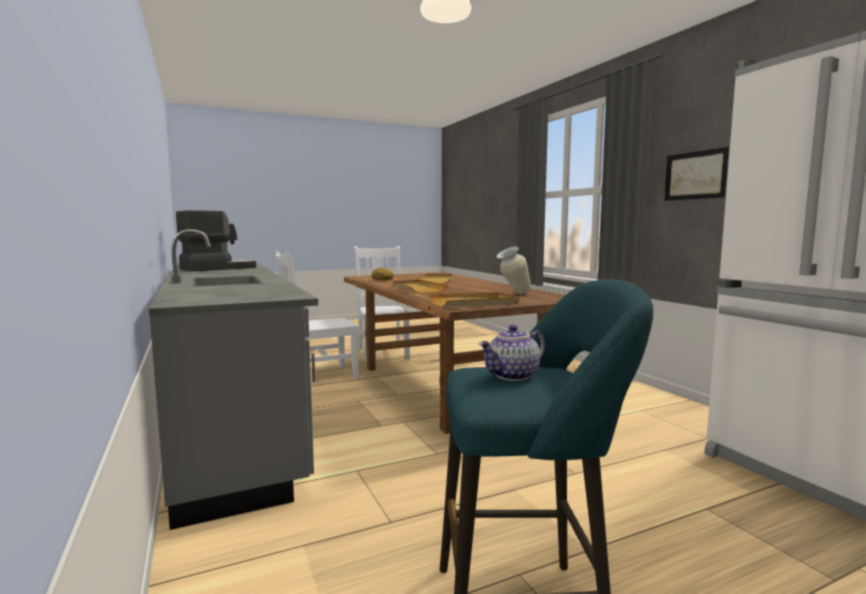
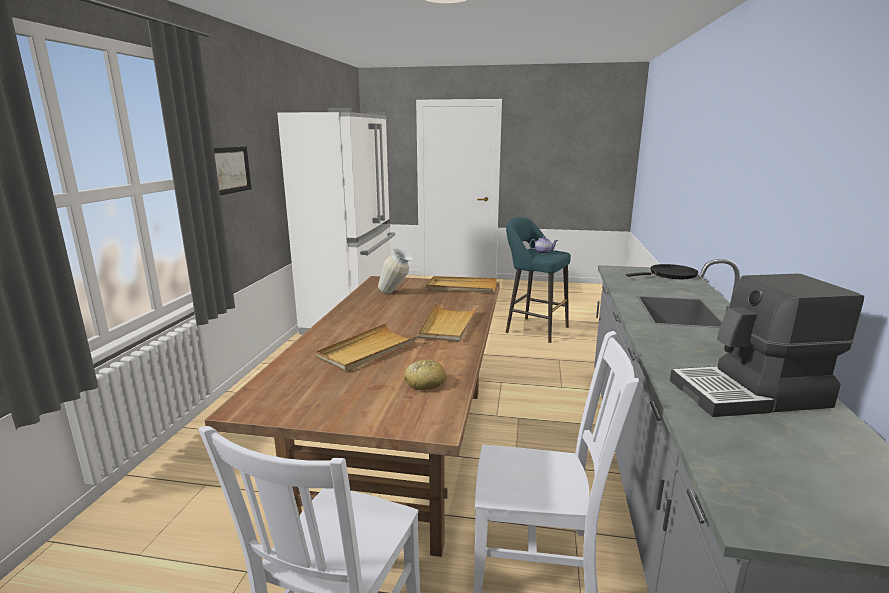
camera: 145 degrees left, 10 degrees up
(204, 298) = (670, 275): none -> black frying pan

